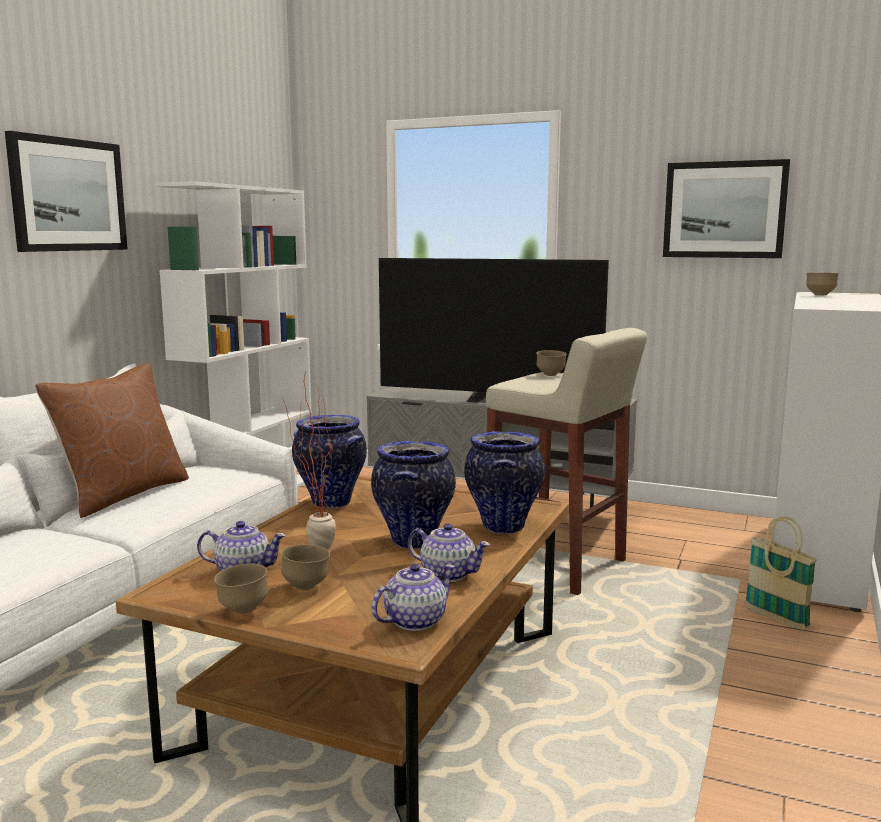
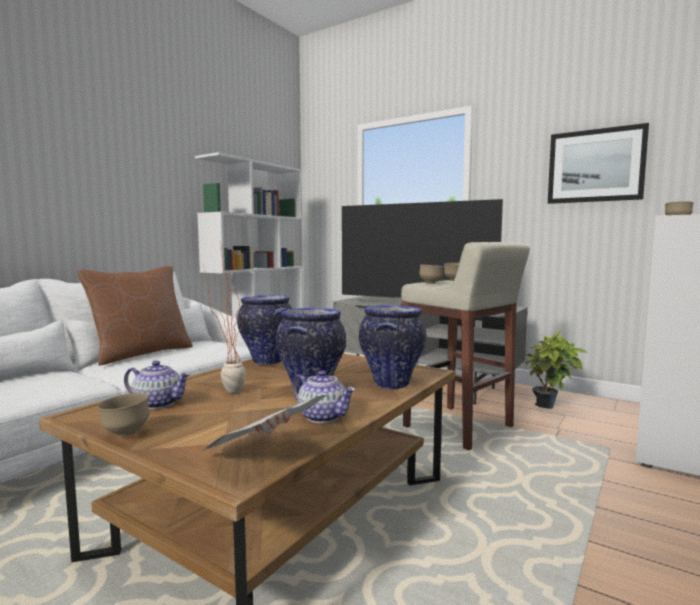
camera: 10 degrees right, 5 degrees down
(68, 195) = (132, 157): picture -> none
(306, 587) = (196, 418): brown bowl -> brown bowl (431, 283)
(414, 621) = (265, 455): teapot -> newspaper
(666, 532) = (549, 407): none -> potted plant
(776, 618) = (643, 483): basket -> none

